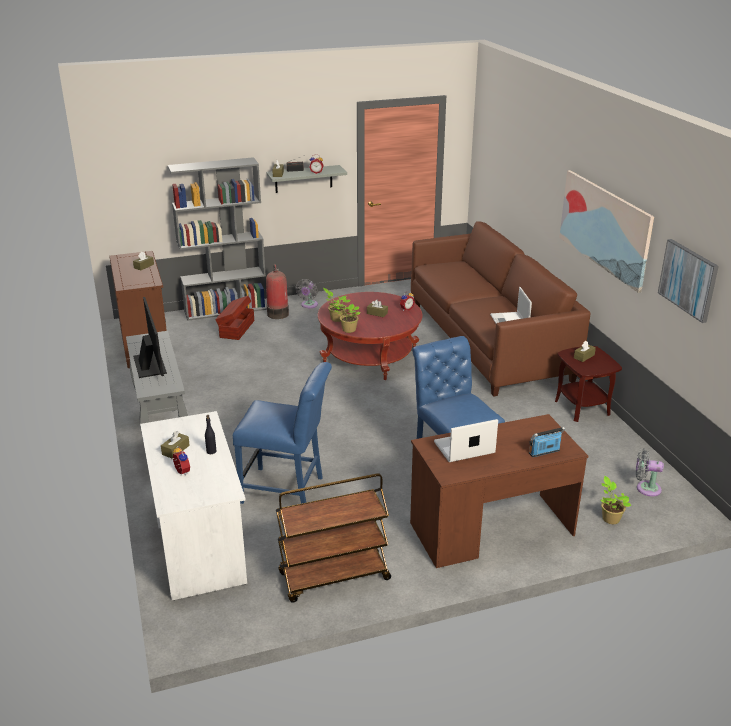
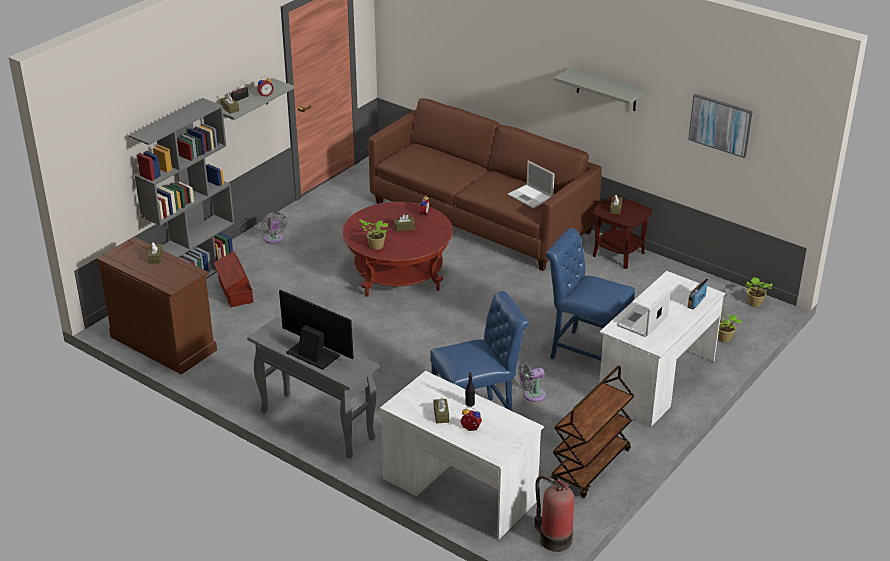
camera: 35 degrees left, 5 degrees up
(277, 313) = (254, 259): fire extinguisher -> fire extinguisher (553, 538)
(348, 330) = (400, 254): potted plant -> potted plant (754, 304)
(491, 529) = (656, 382): brown desk -> white desk
(604, 228) = (606, 90): picture -> grey shelf
(645, 488) = (724, 304): grey fan -> grey fan (531, 395)

